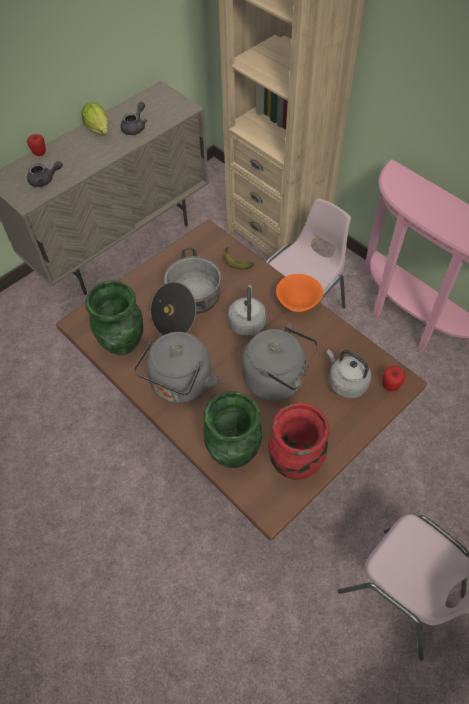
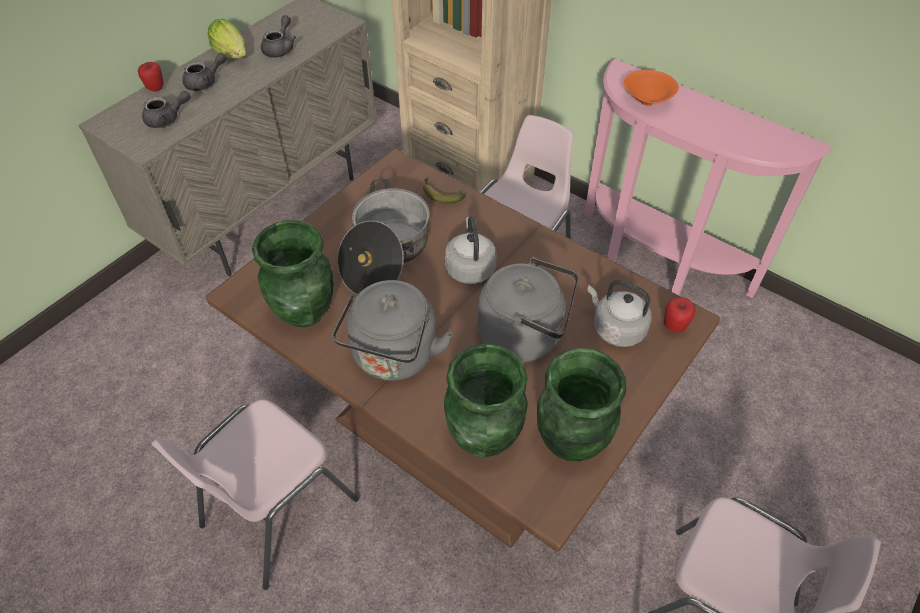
camera: 10 degrees left, 5 degrees down
(76, 152) = (206, 82): none -> grey teapot
(97, 476) = (276, 512): none -> pink chair
(294, 464) = (570, 442): red vase -> green vase
(297, 303) = (531, 237): orange bowl -> orange bowl (647, 103)

